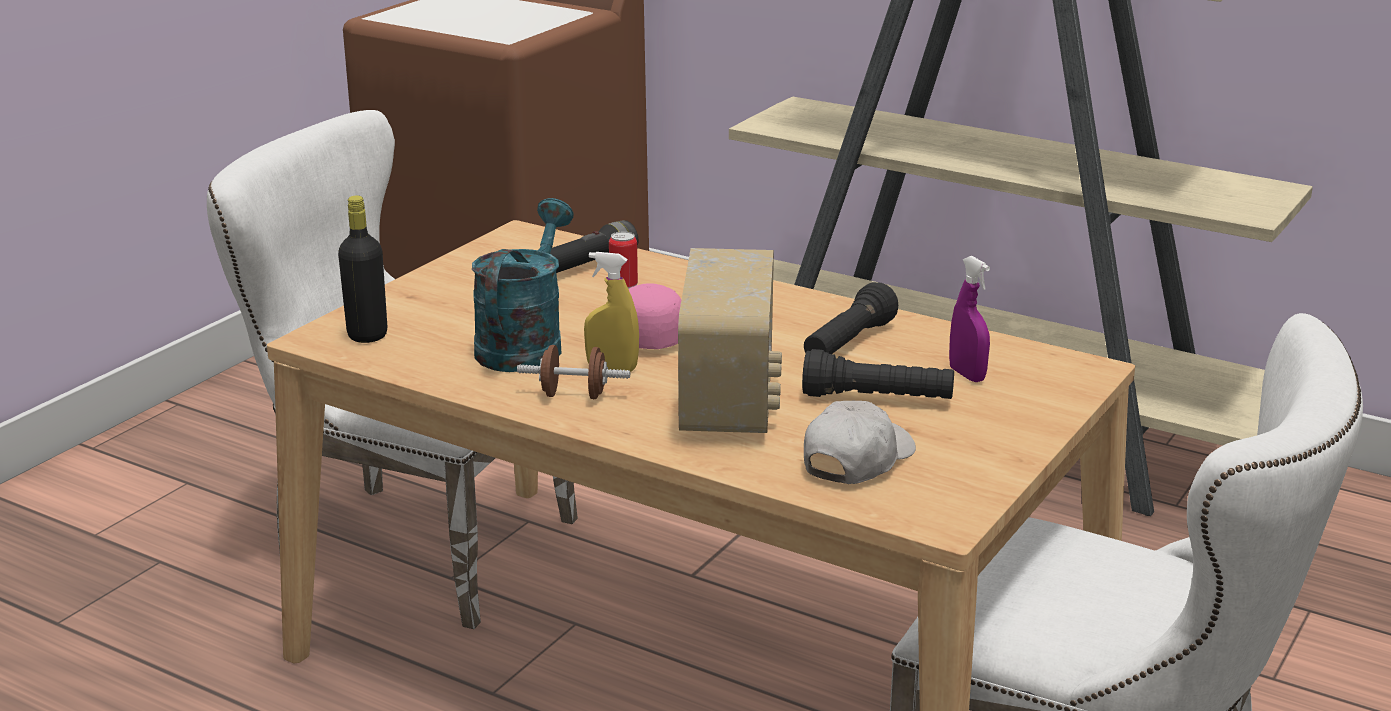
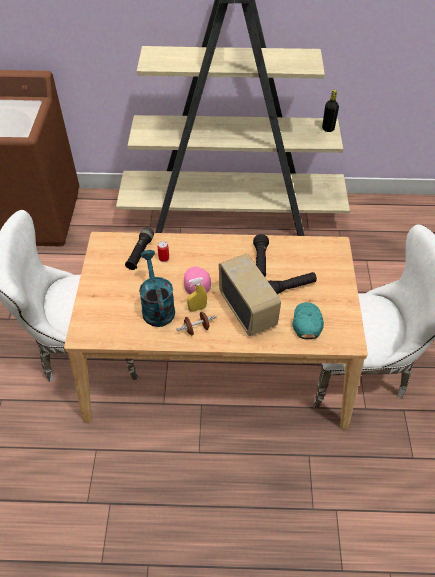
camera: 30 degrees left, 25 degrees up
(367, 335) = (97, 326): black bottle -> black bottle (328, 129)
(857, 460) = (307, 323): white cap -> turquoise cap
(967, 375) = (306, 263): purple spray bottle -> none

